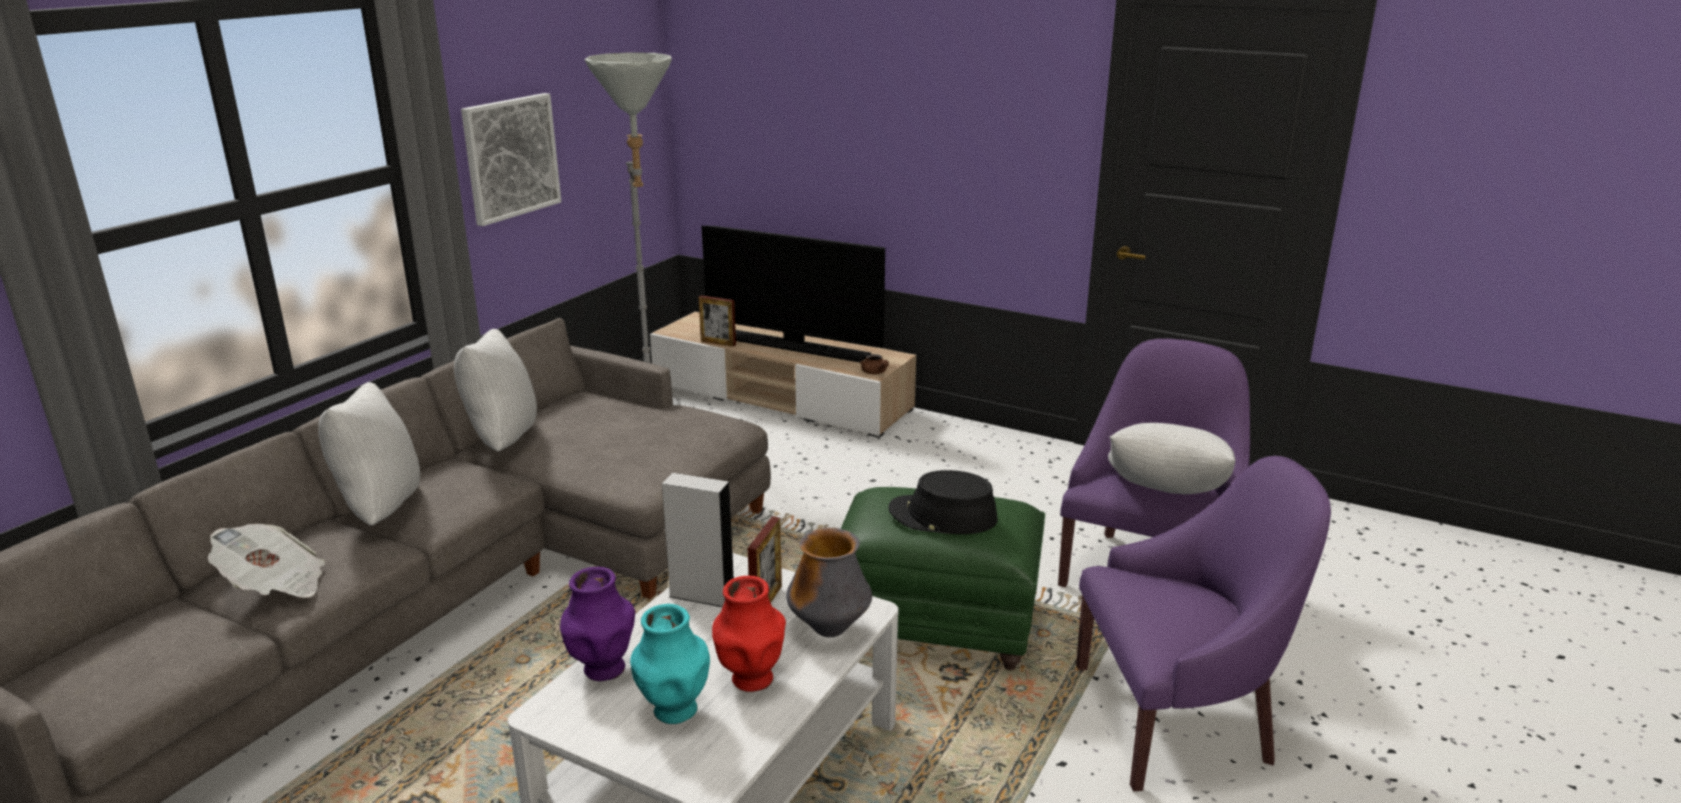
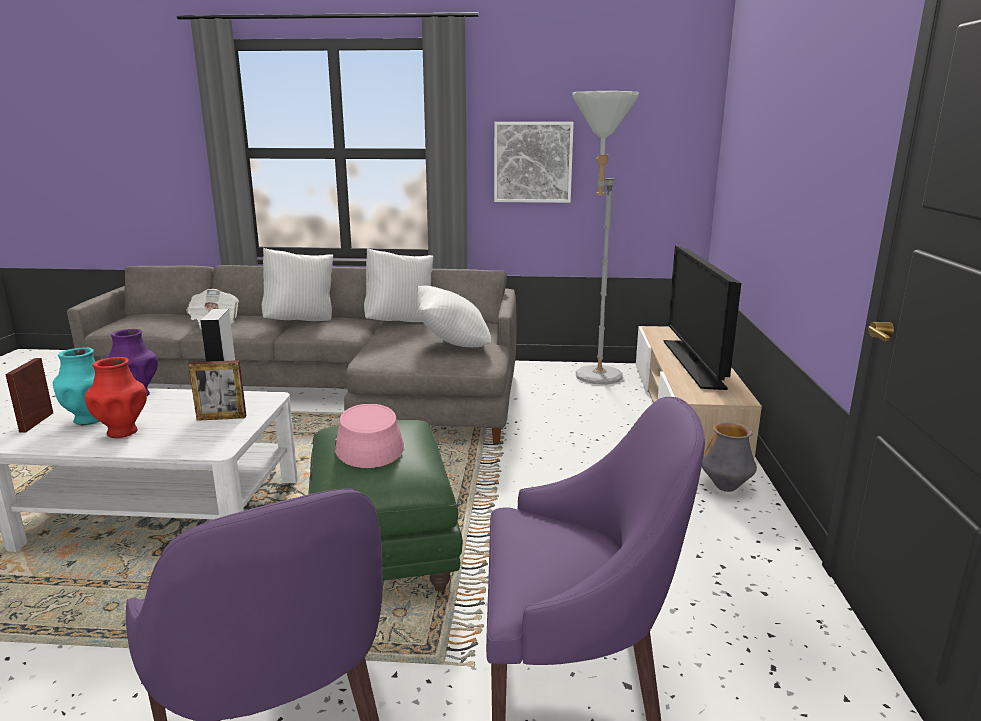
camera: 65 degrees right, 5 degrees down
(718, 343) = (656, 343): picture frame -> picture frame (36, 422)
(829, 629) = (187, 442): vase -> vase (725, 487)
(875, 372) = (691, 398): brown teapot -> none
(942, 516) = (368, 445): black hat -> pink hat
(1163, 496) = (520, 559): white pillow -> white pillow (452, 344)

